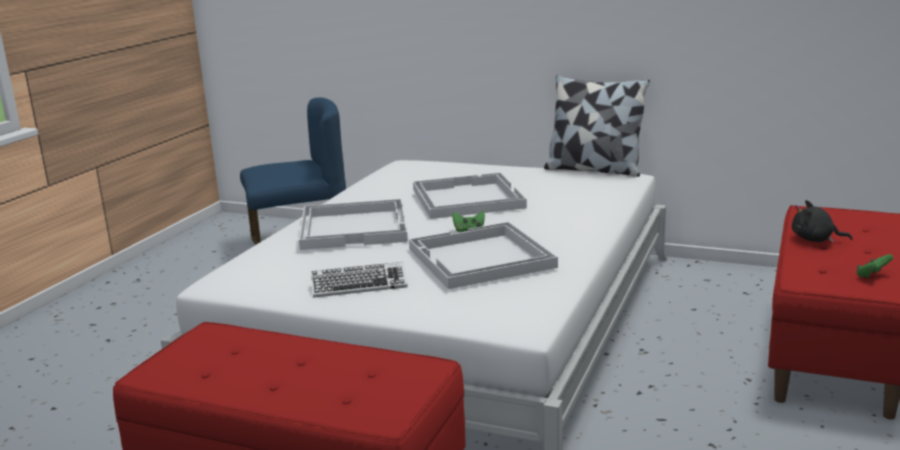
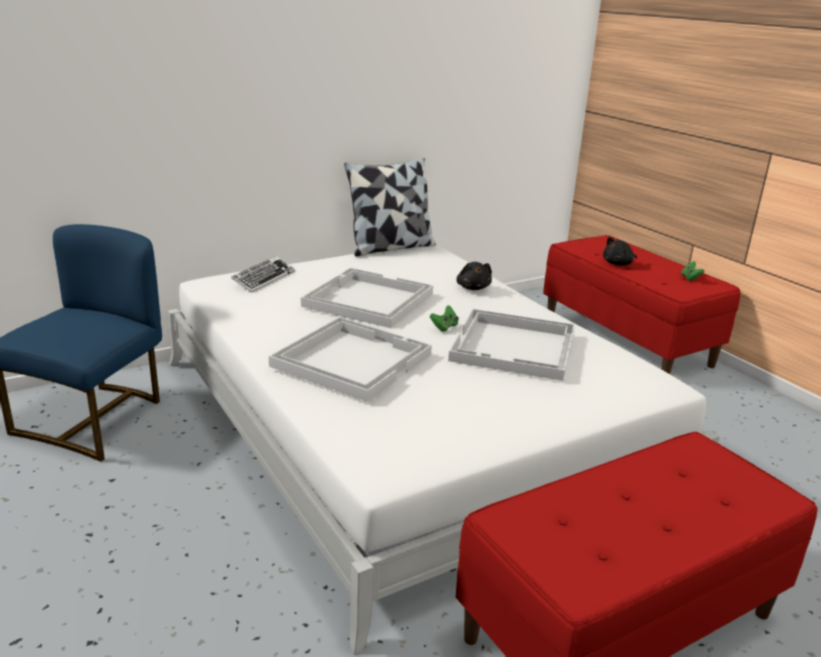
camera: 55 degrees left, 5 degrees up
(359, 285) = (498, 409): keyboard -> keyboard (264, 278)
(578, 214) = (473, 288): none -> black plush toy

